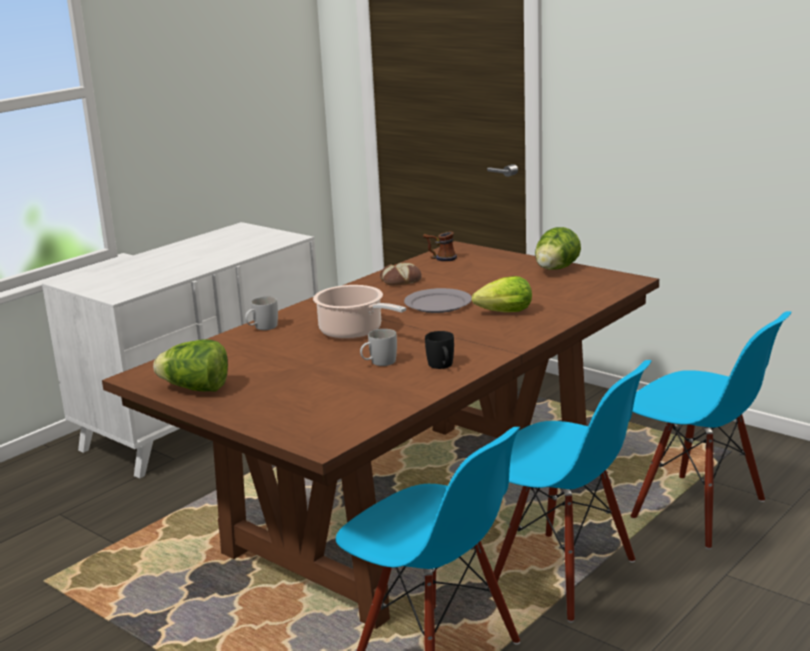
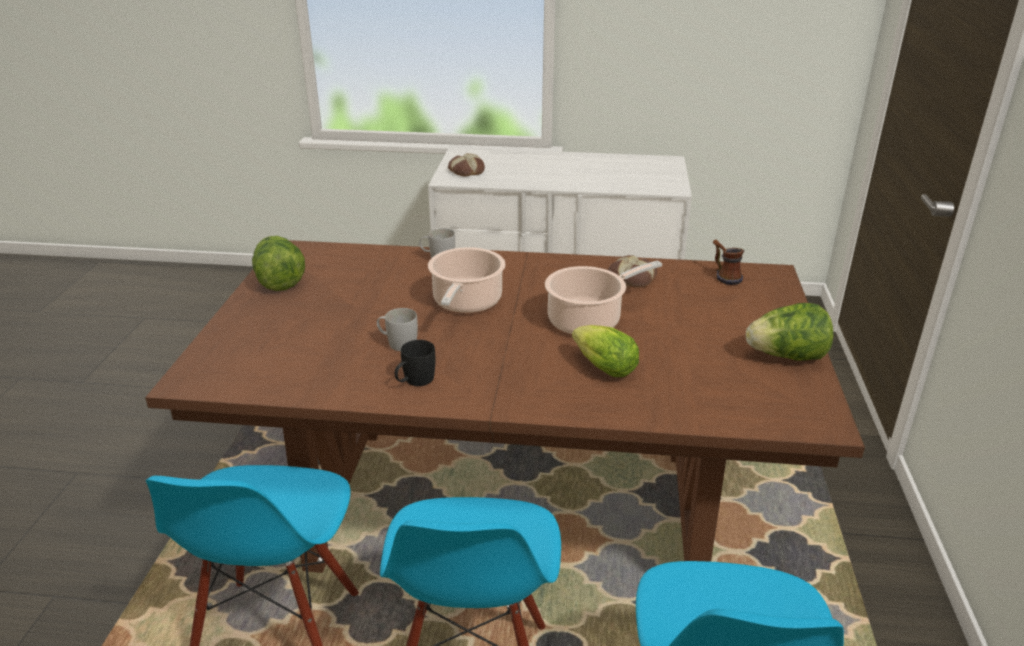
camera: 55 degrees right, 10 degrees up
(113, 287) = (466, 171): none -> bread
(438, 304) = (588, 320): grey plate -> cooking pot

